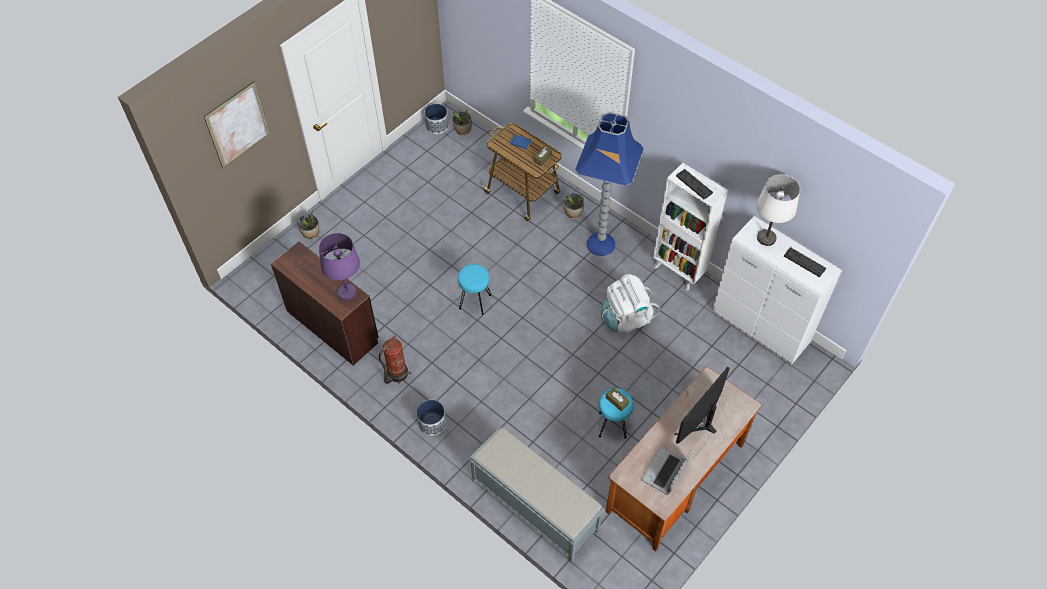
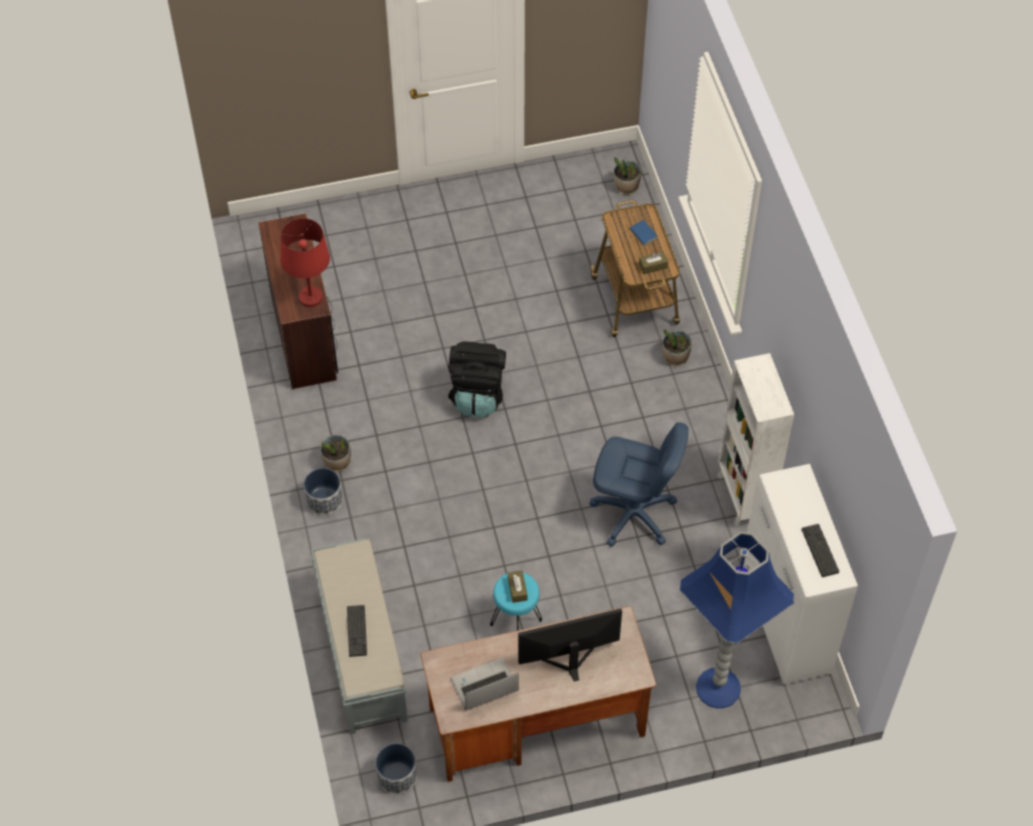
camera: 35 degrees right, 0 degrees up
(237, 125) = (299, 47): picture -> none
(311, 233) = (360, 217): potted plant -> potted plant (337, 462)
(347, 292) = (310, 297): purple table lamp -> red table lamp
(396, 373) = (329, 424): fire extinguisher -> none
(437, 126) = (600, 166): planter -> planter (396, 776)
(475, 301) = (477, 395): turquoise stool -> black backpack
(601, 244) = (677, 413): blue floor lamp -> blue floor lamp (718, 689)
(626, 318) = (633, 514): white backpack -> blue office chair
(694, 184) = (759, 385): keyboard -> keyboard (357, 631)
(766, 238) = (800, 497): white table lamp -> none

